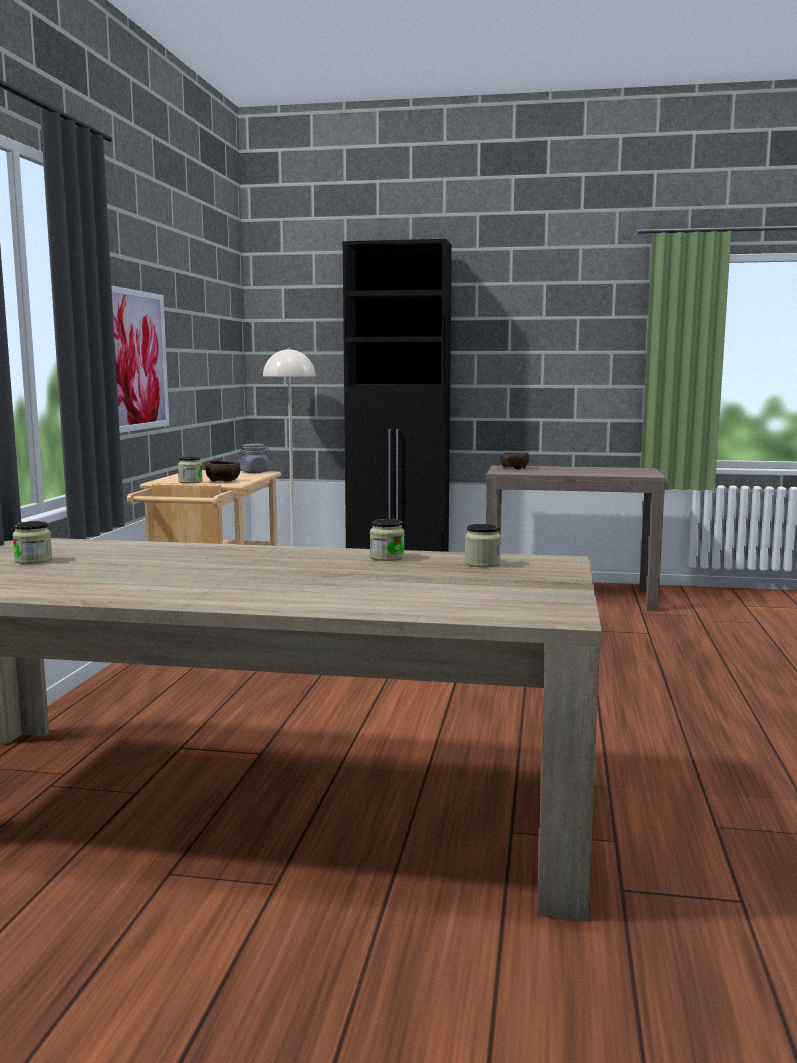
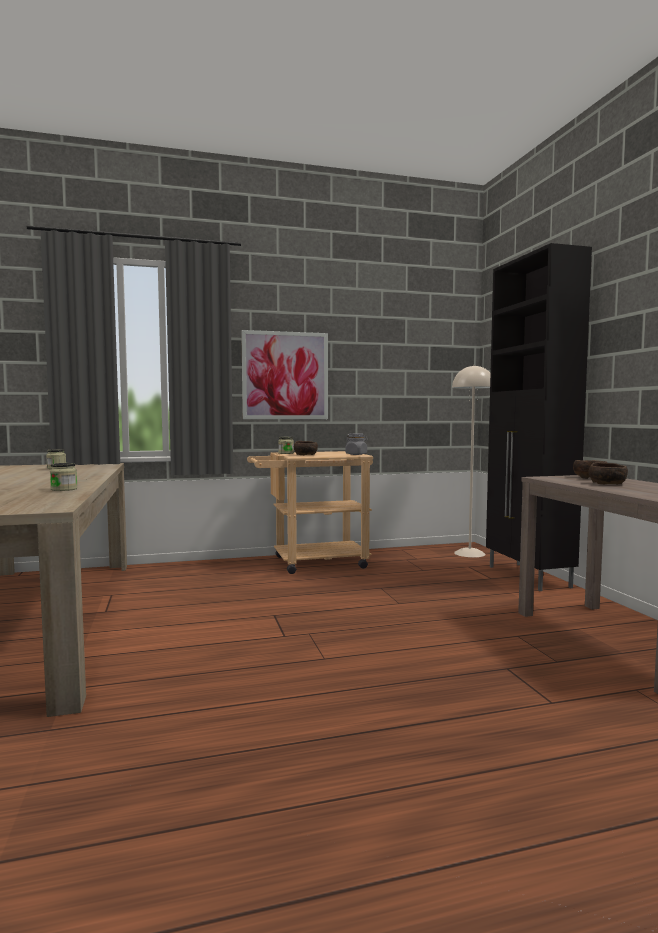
camera: 65 degrees right, 5 degrees down
(482, 564) = (38, 499): jar -> none
(555, 471) = (608, 483): none -> brown bowl

